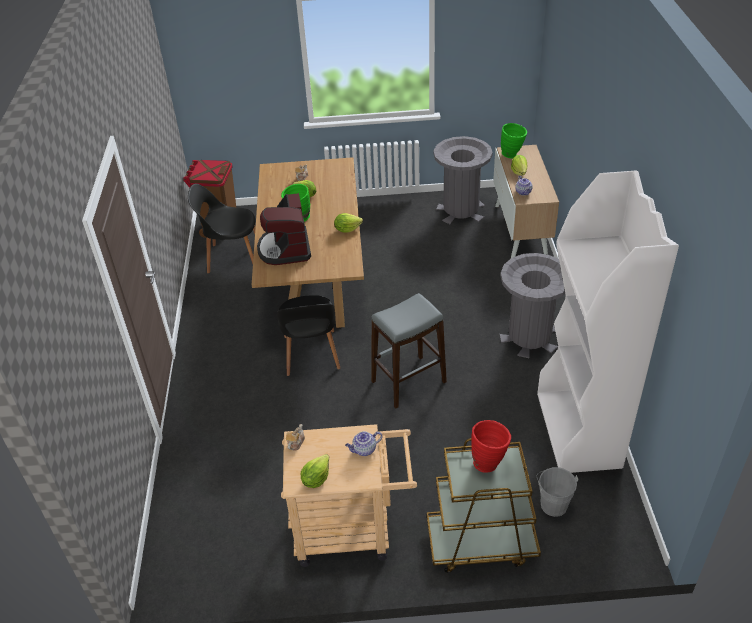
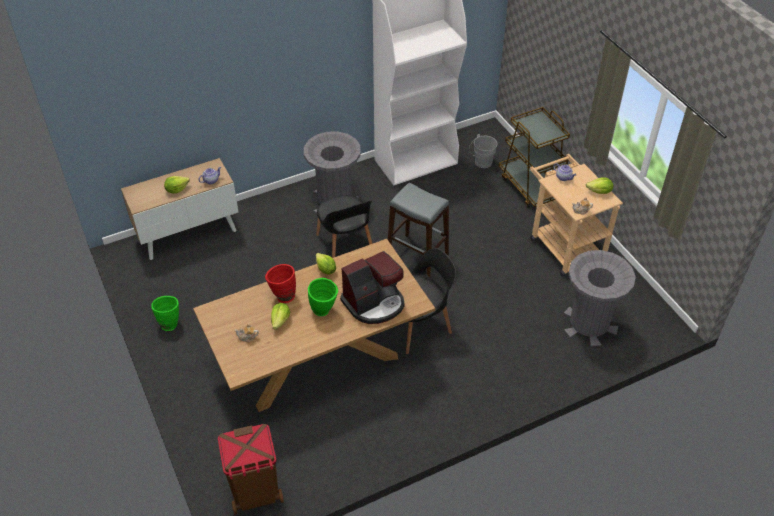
camera: 115 degrees left, 5 degrees up
(232, 258) = (309, 451): black chair -> black chair (345, 246)
(461, 210) = (165, 283): grey trash can -> grey trash can (589, 324)
(489, 462) = (531, 129): red vase -> red vase (282, 296)
(512, 155) = (146, 200): green vase -> green vase (169, 323)

